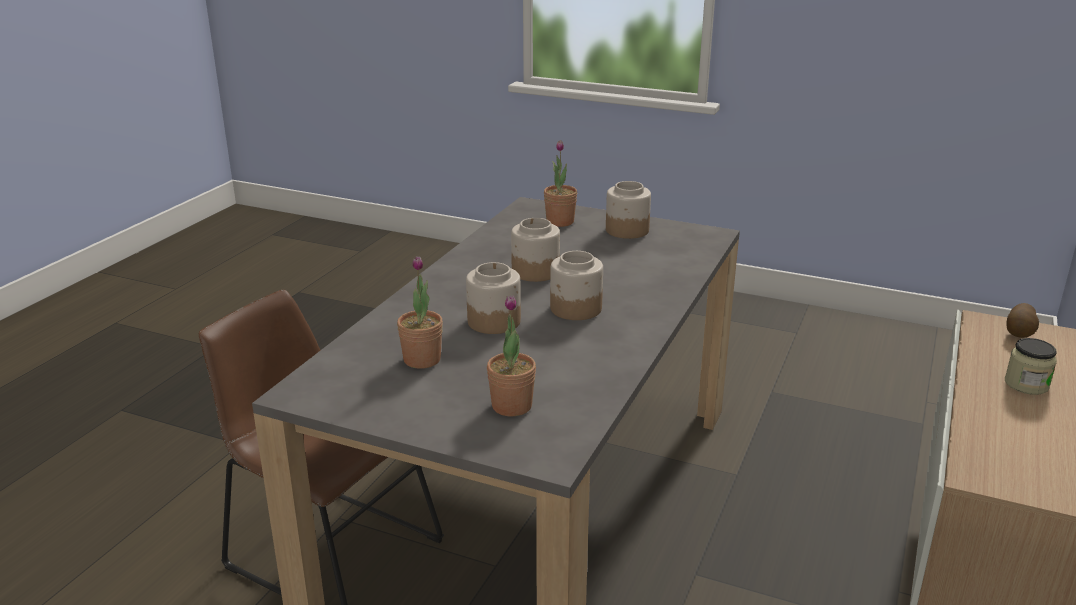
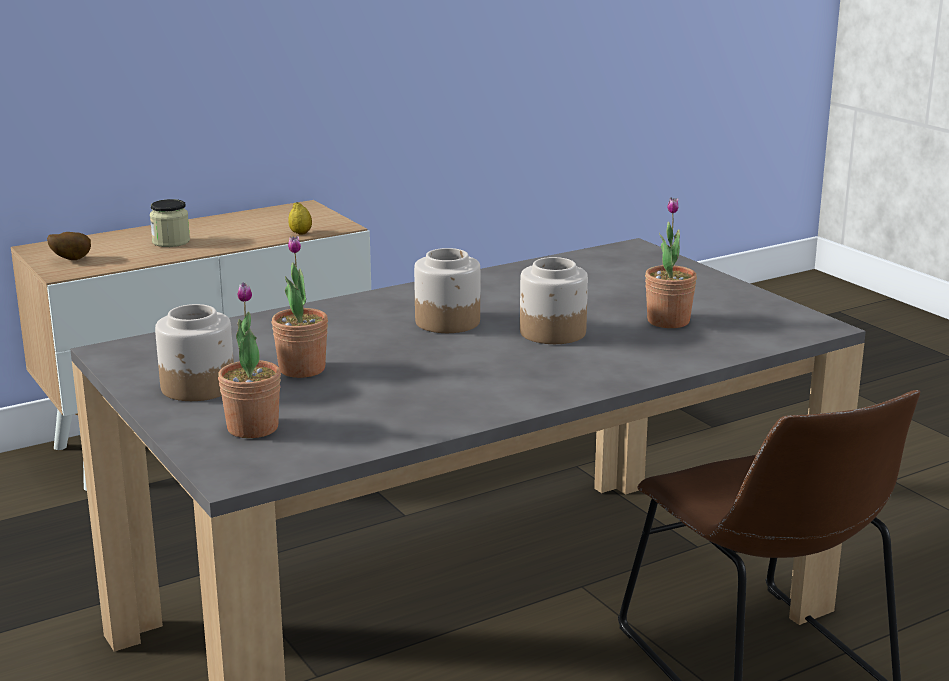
camera: 145 degrees left, 5 degrees down
(511, 406) = (624, 276): potted plant -> potted plant (302, 369)
(535, 271) = (421, 369): jar -> none
(973, 445) = (300, 233): none -> lemon

